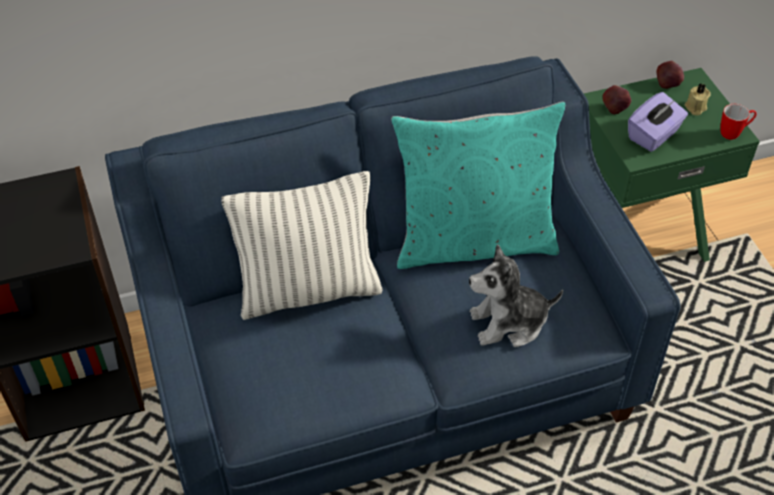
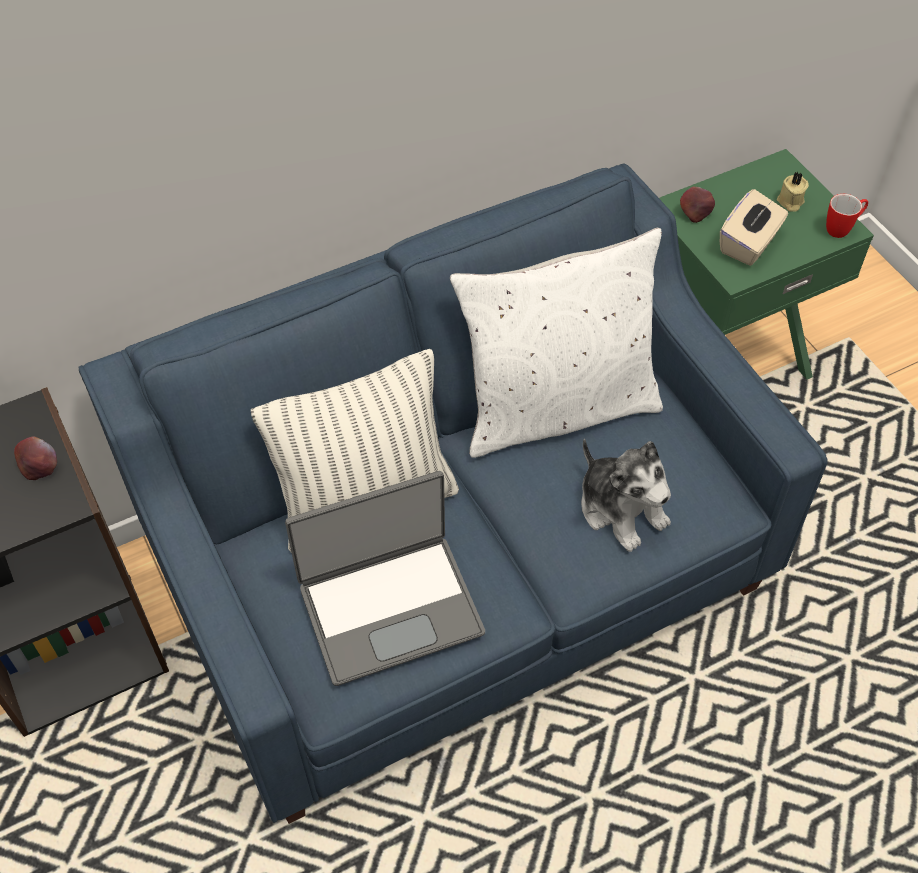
camera: 10 degrees left, 5 degrees up
(309, 369) = (390, 607): none -> laptop
(473, 241) = (556, 407): turquoise pillow -> white pillow
(509, 323) = (621, 509): plush toy -> plush toy turned 105 degrees counterclockwise
(654, 135) = (749, 244): purple tissue box -> beige tissue box
(668, 83) = (751, 174): apple -> apple (40, 468)

